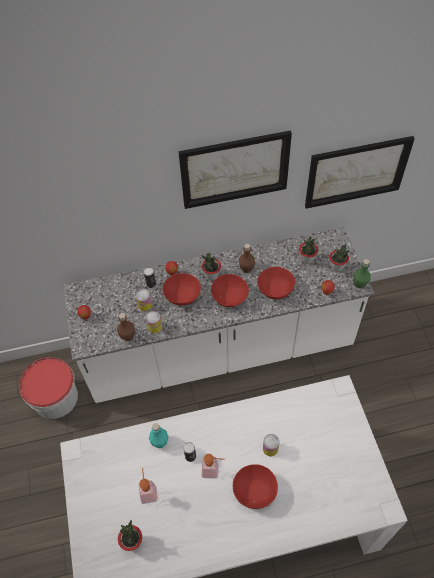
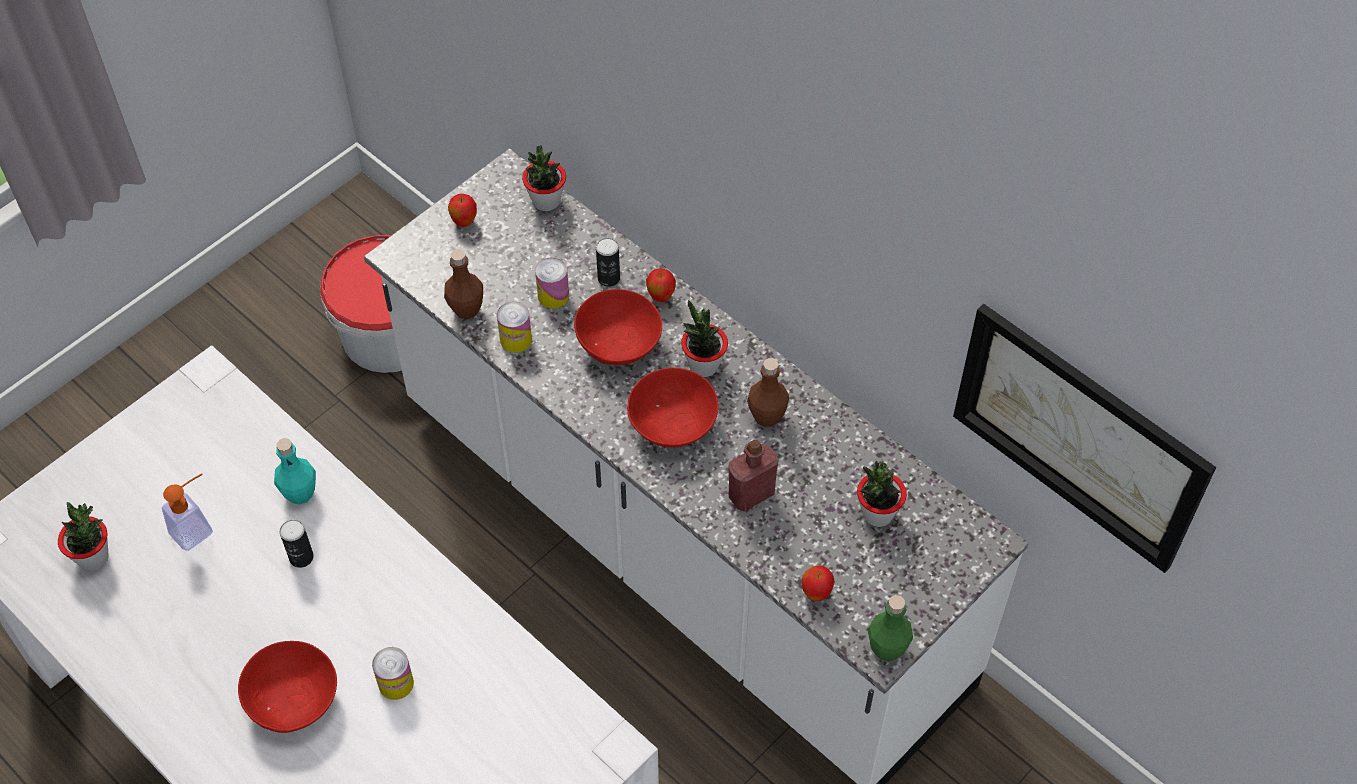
camera: 55 degrees right, 0 degrees up
(213, 470) = (295, 610): soap dispenser -> none
(235, 169) = (830, 194): picture -> none
(275, 289) = (751, 494): red bowl -> red bottle
(337, 267) = (900, 582): potted plant -> potted plant (546, 201)

